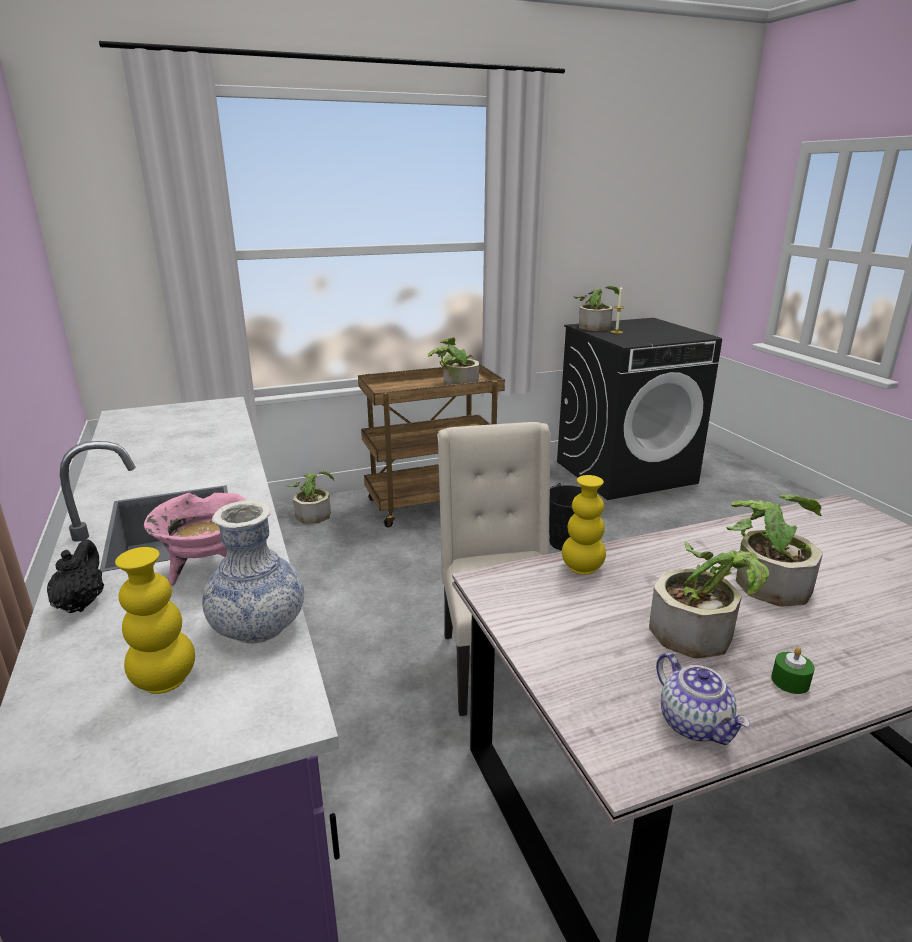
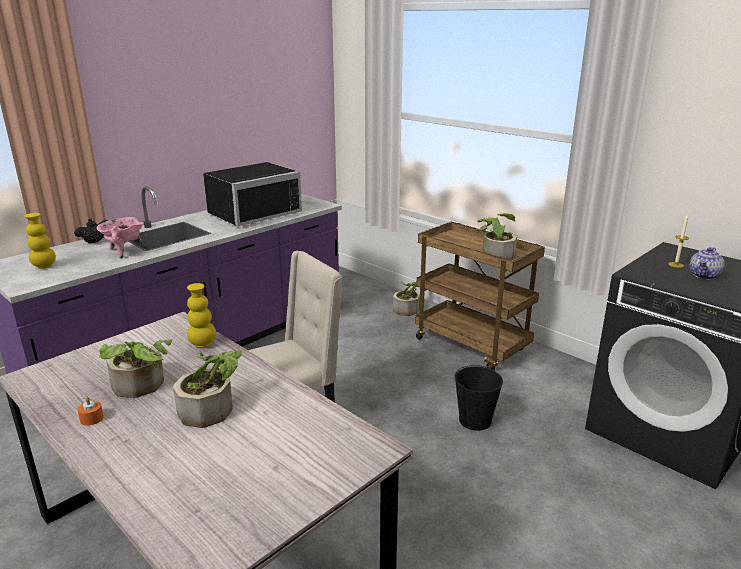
camera: 65 degrees right, 0 degrees up
(172, 446) = (252, 213): none -> black microwave
(258, 627) = (80, 270): vase -> none
(594, 326) = (681, 253): potted plant -> none
(695, 724) = (53, 391): teapot -> teapot (704, 276)
(790, 681) = (92, 418): green candle -> orange candle

